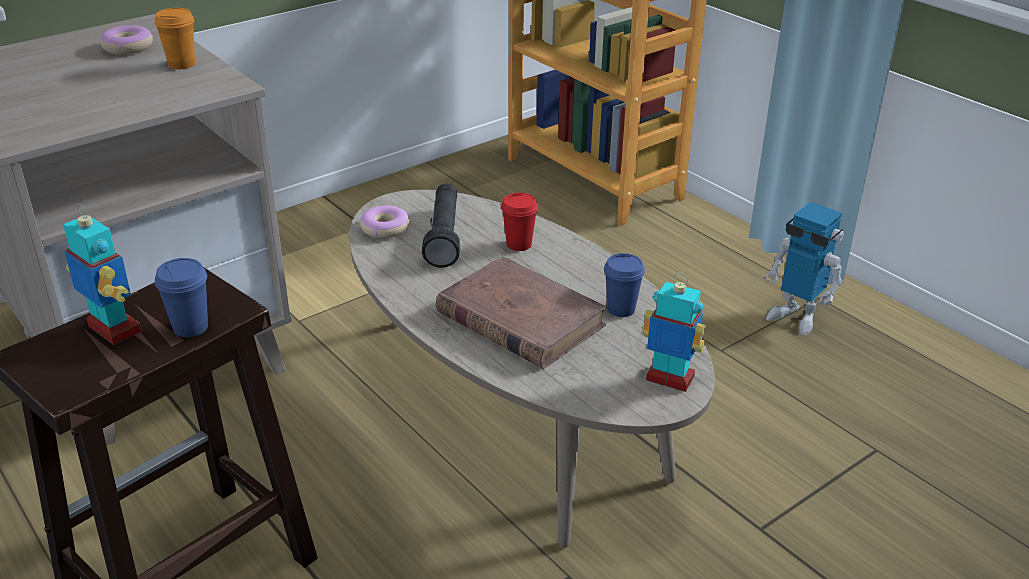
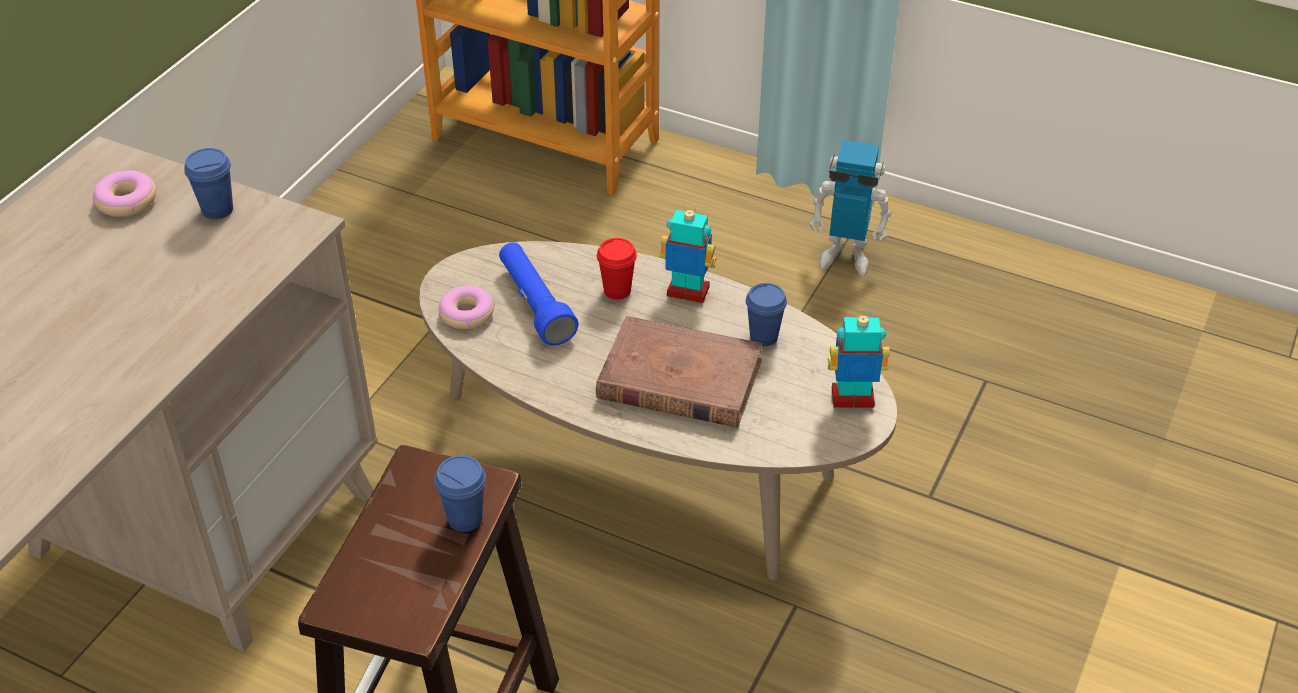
camera: 25 degrees left, 10 degrees up
(113, 330) = (391, 548): toy robot -> toy robot (687, 292)
(181, 64) = (217, 210): orange cup -> blue cup
(444, 236) = (535, 304): black flashlight -> blue flashlight

